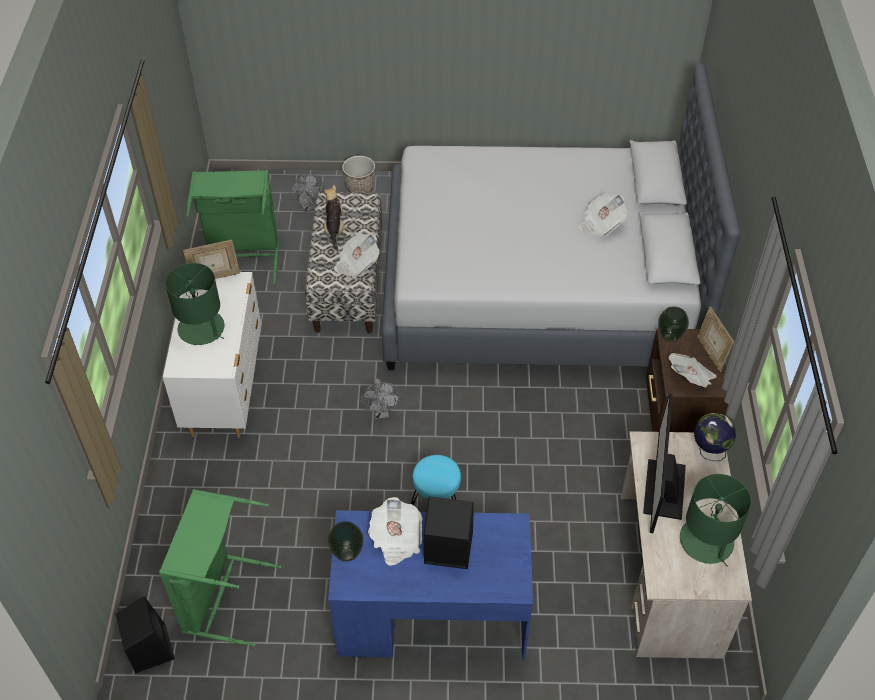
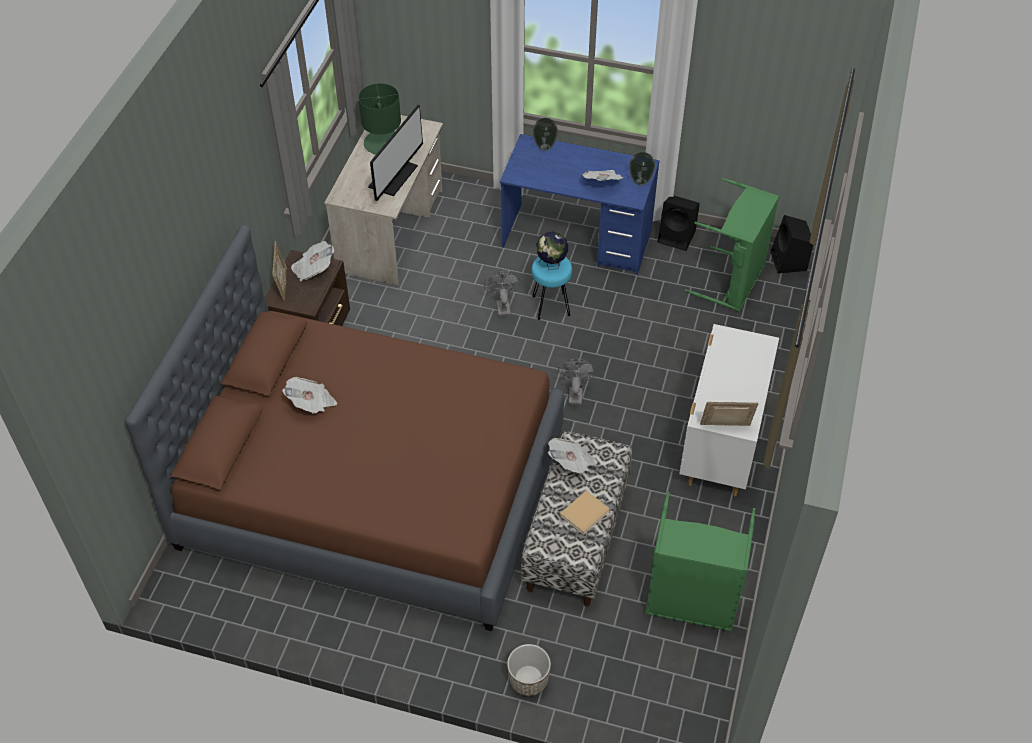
camera: 165 degrees left, 0 degrees up
(202, 328) = (741, 375): green table lamp -> none
(308, 207) = (601, 661): grey fan -> grey fan (502, 306)
(335, 229) = (585, 512): plush toy -> beige book
(447, 548) = (567, 172): black speaker -> black speaker (677, 237)
(539, 287) = (372, 488): grey bed -> brown bed
(669, 337) = (308, 305): vase -> vase (544, 147)
(708, 451) = (344, 193): globe -> globe (551, 265)

